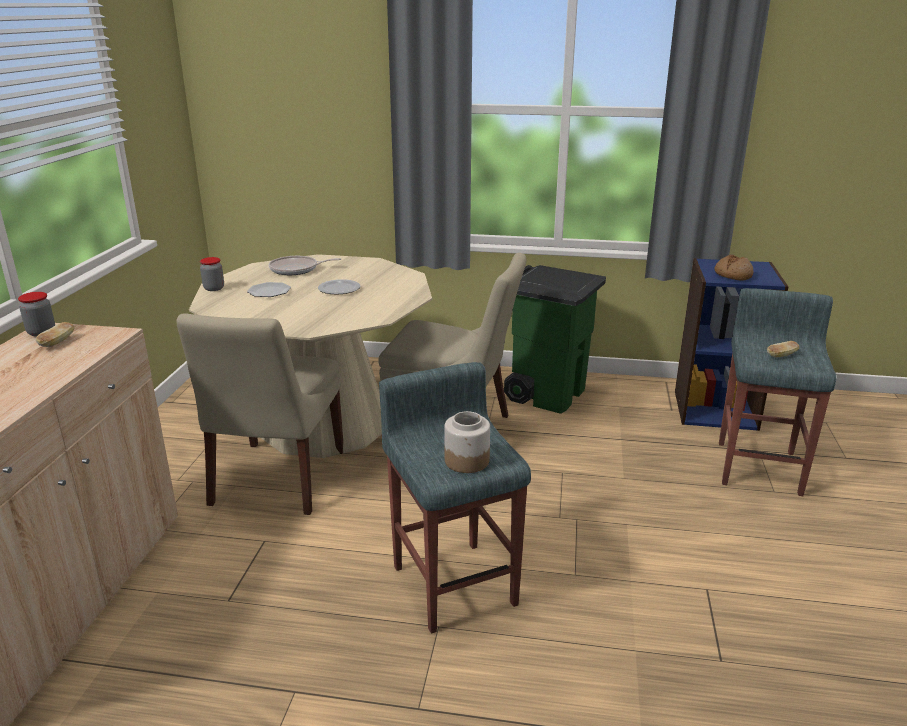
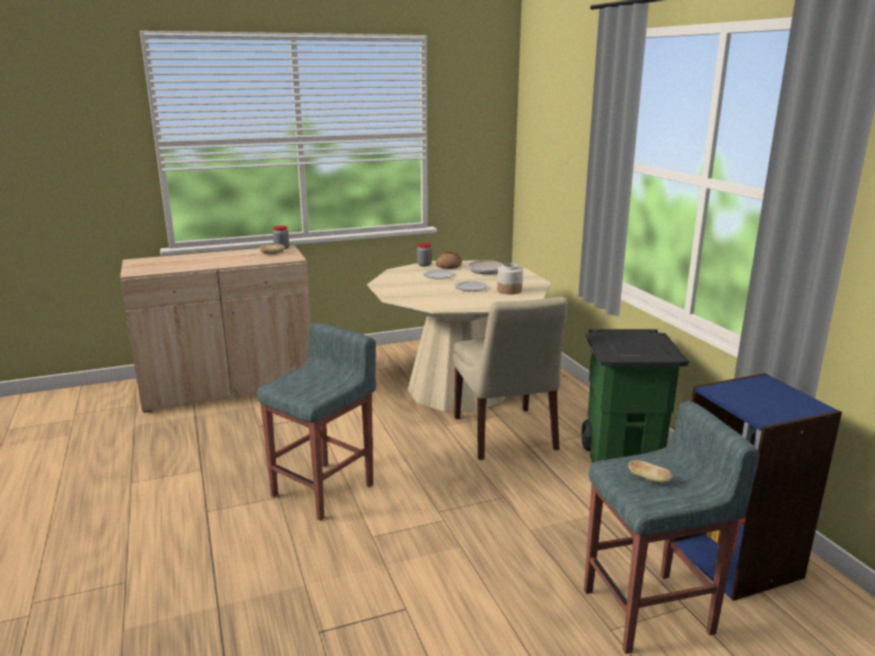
camera: 60 degrees right, 5 degrees down
(276, 480) = (377, 398): beige chair -> none
(467, 460) = (302, 388): jar -> jar (509, 291)
(732, 275) = (744, 396): bread -> bread (449, 265)

